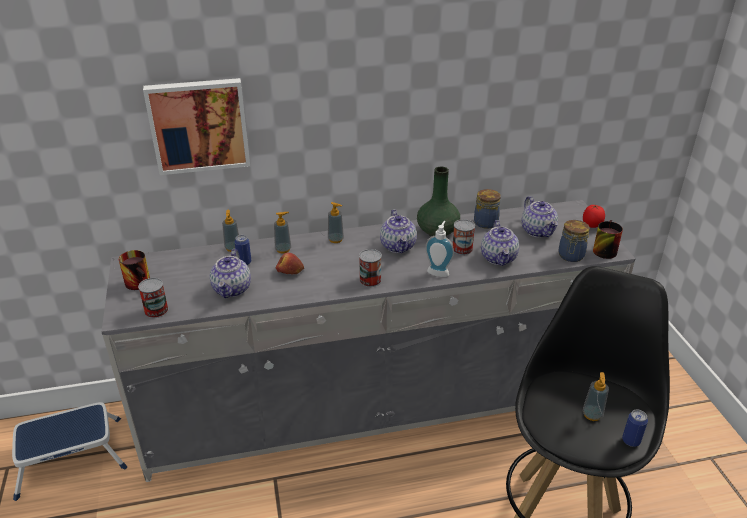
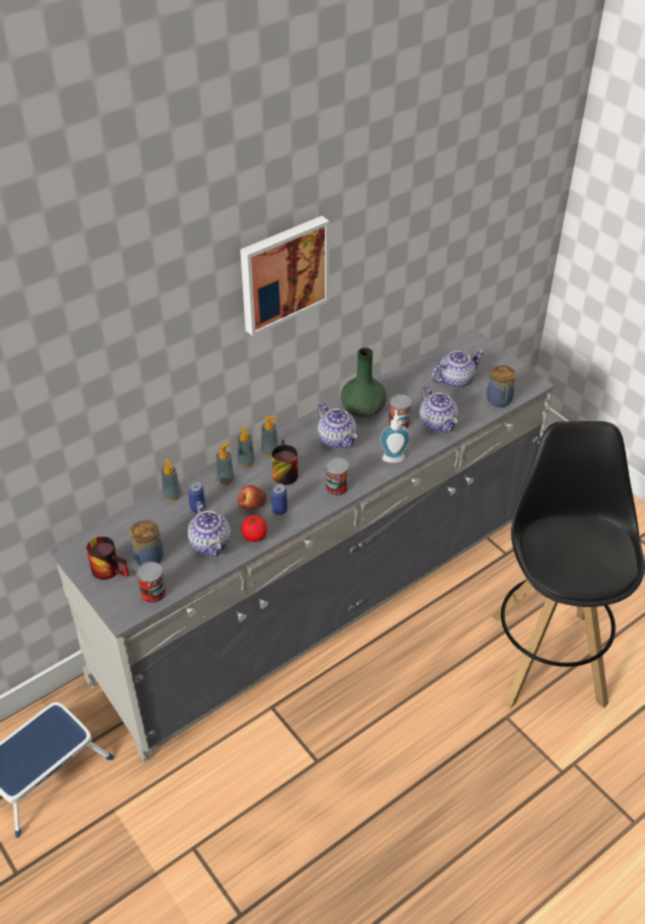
camera: 25 degrees left, 10 degrees up
(199, 125) = (126, 384): picture -> picture (283, 273)
(485, 222) = (401, 384): jar -> jar (147, 556)
(538, 231) = (455, 380): teapot -> teapot turned 75 degrees counterclockwise
(592, 225) = (499, 358): tomato -> tomato (255, 537)
(592, 415) = (584, 553): soap dispenser -> soap dispenser (246, 462)
(602, 249) = (522, 383): mug -> mug (282, 472)
(631, 441) = (623, 565): can -> can (279, 510)

